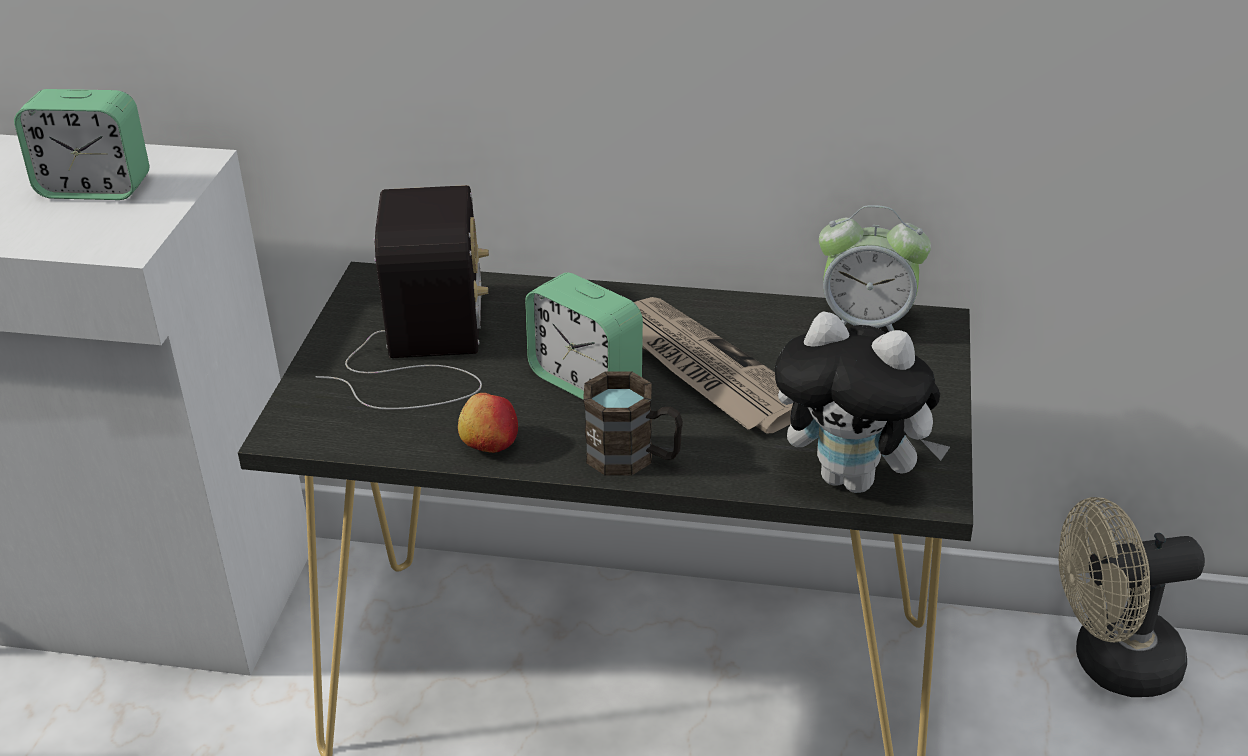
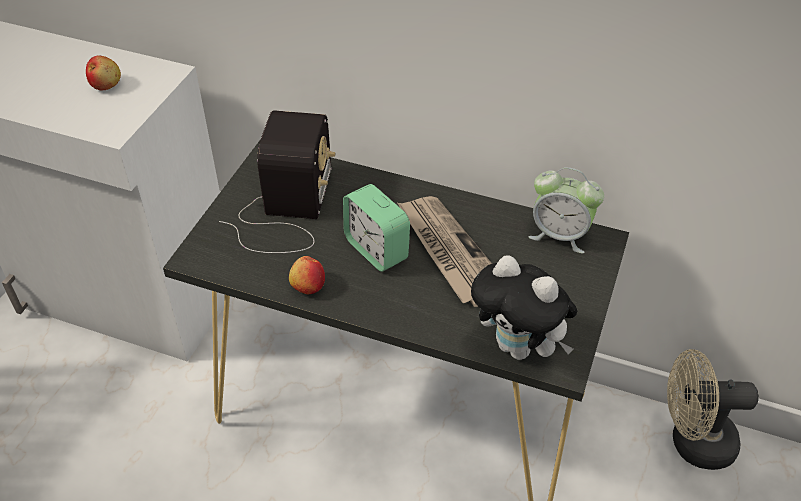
camera: 10 degrees right, 10 degrees up
(94, 188) = (106, 84): alarm clock -> apple
(634, 458) = (390, 310): brown mug -> none

